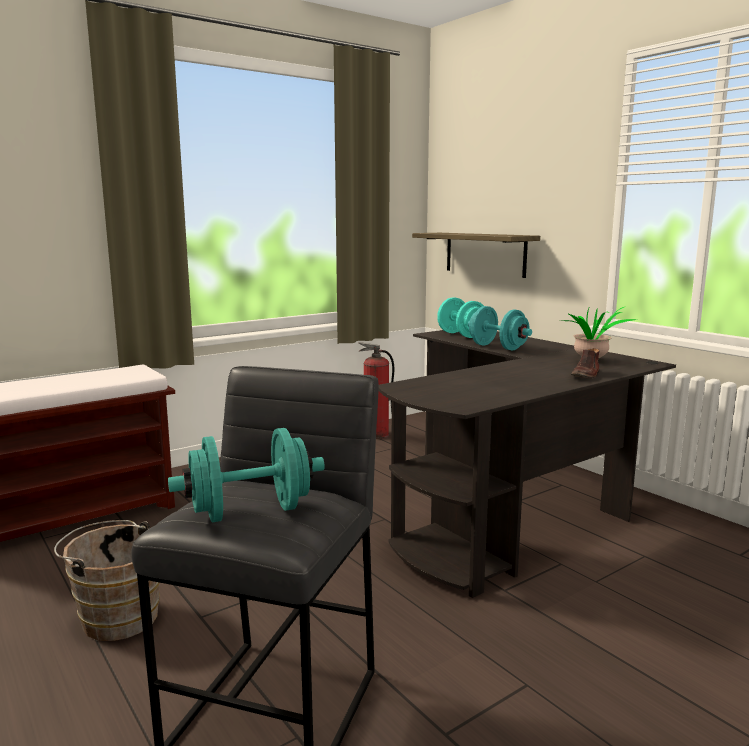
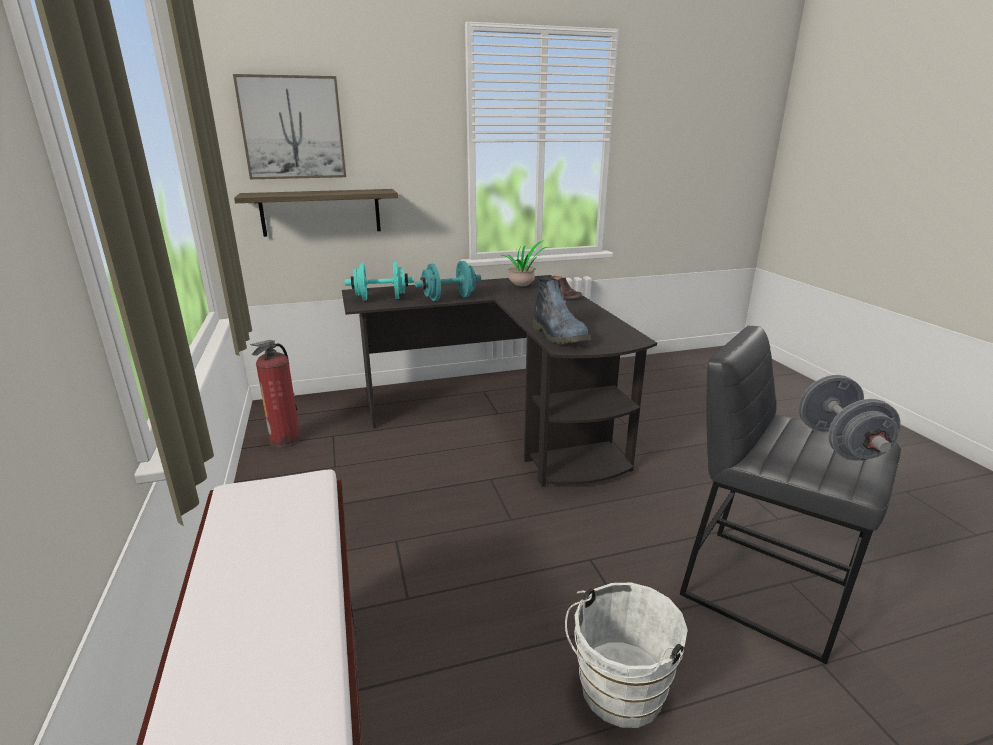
camera: 70 degrees left, 10 degrees up
(116, 617) = (616, 694): brown bucket -> white bucket
(250, 512) = (839, 444): turquoise dumbbell -> grey dumbbell
(431, 383) = (560, 336): none -> boot
(476, 178) = (292, 128): none -> picture

